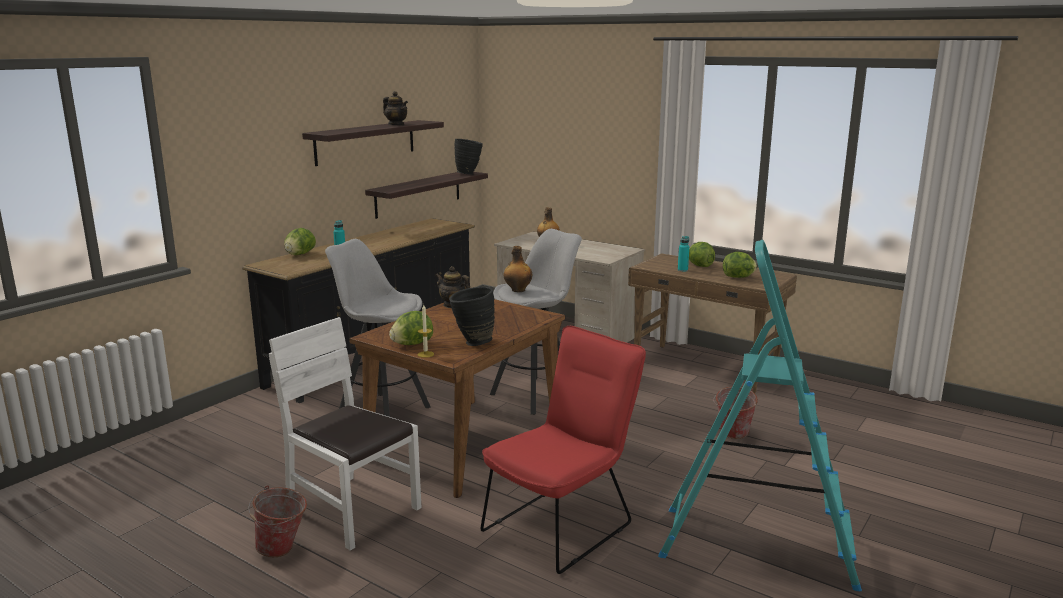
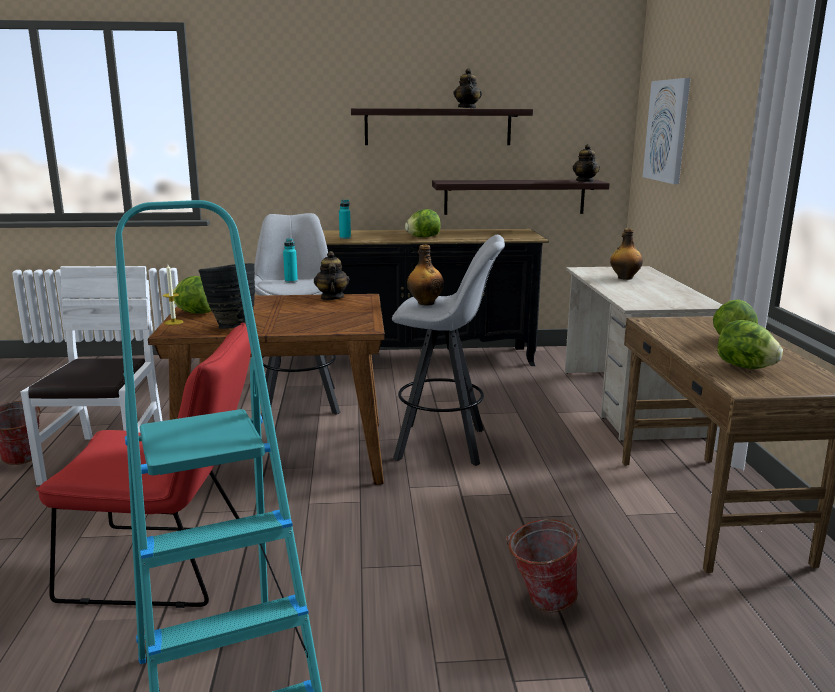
camera: 50 degrees right, 0 degrees up
(300, 254) = (325, 231): lettuce -> lettuce (423, 237)
(469, 174) = (585, 181): black vase -> teapot
(533, 132) = (667, 131): none -> picture
(682, 270) = (687, 337): turquoise bottle -> turquoise bottle (291, 281)

